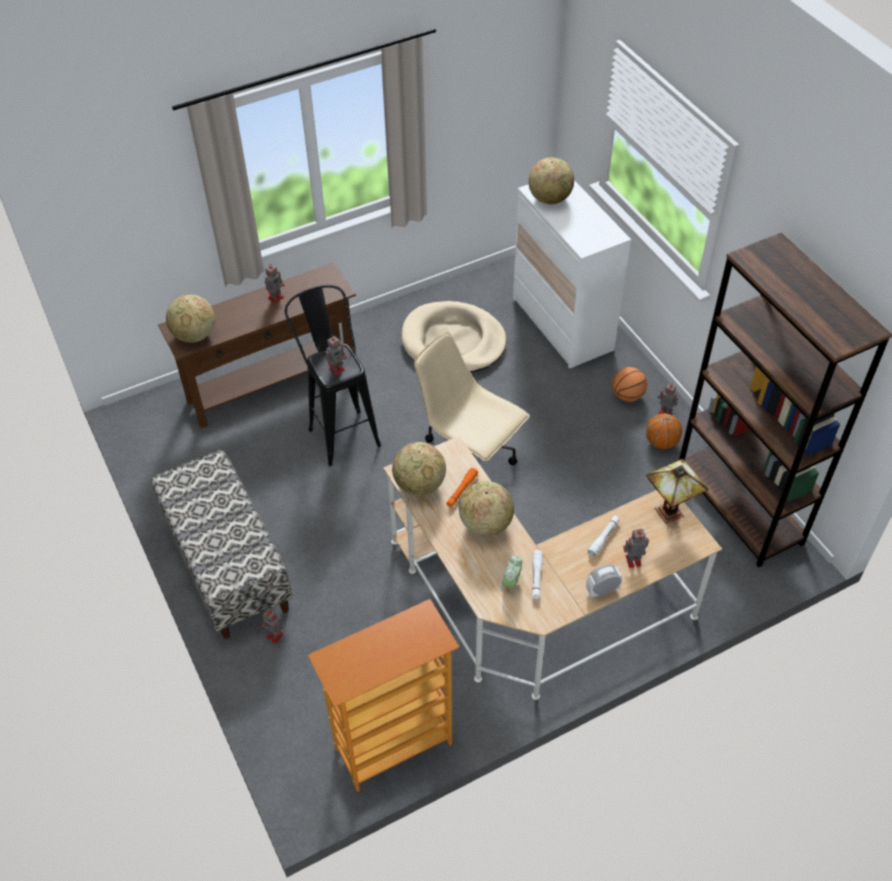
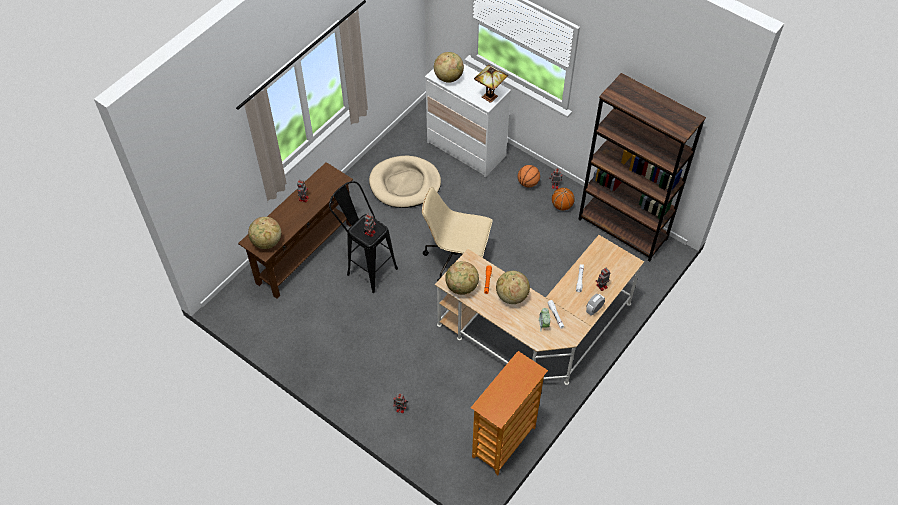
camera: 25 degrees left, 5 degrees up
(227, 565) = (347, 378): bench -> none
(670, 510) = (607, 250): table lamp -> table lamp (489, 95)

